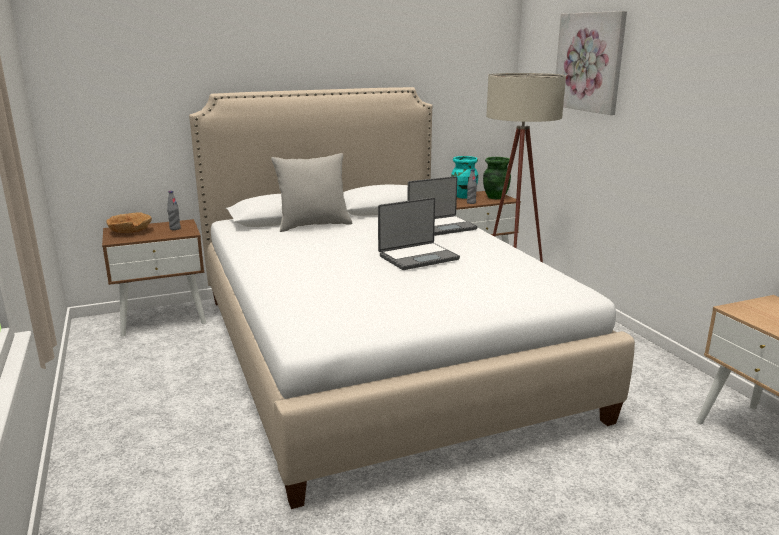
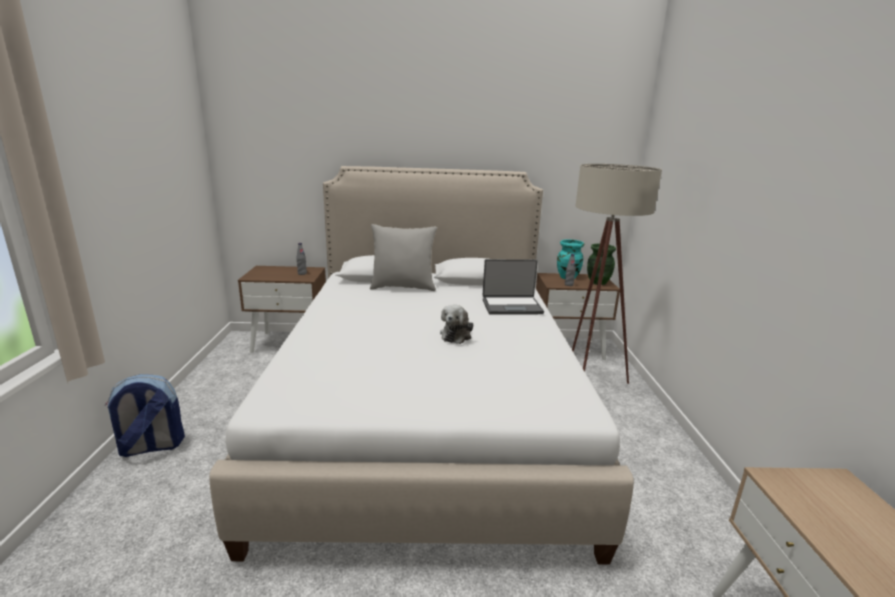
camera: 20 degrees right, 0 degrees up
(95, 446) = (151, 447): none -> backpack
(130, 232) = (268, 271): brown bowl -> none
(417, 257) = (456, 335): laptop -> plush toy
(590, 62) = (697, 157): picture -> none

